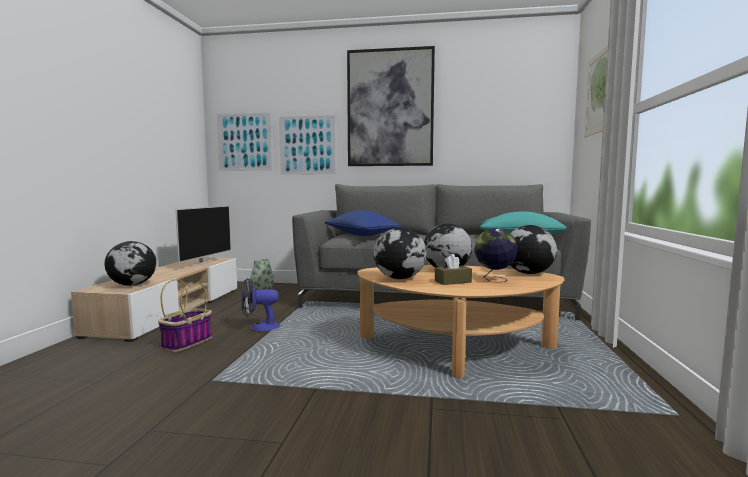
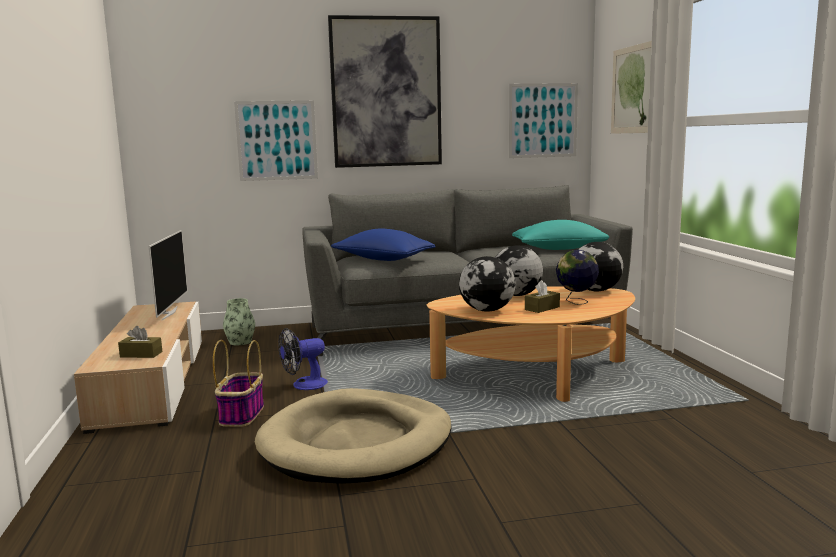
camera: 20 degrees left, 5 degrees up
(133, 285) = (141, 354): globe -> brown tissue box
(231, 382) = (357, 443): none -> beige dog bed
(244, 142) = (182, 137): picture -> picture (543, 120)

